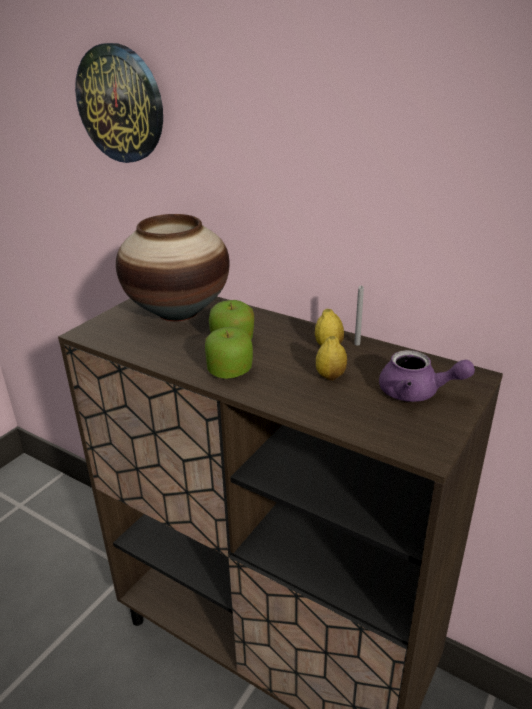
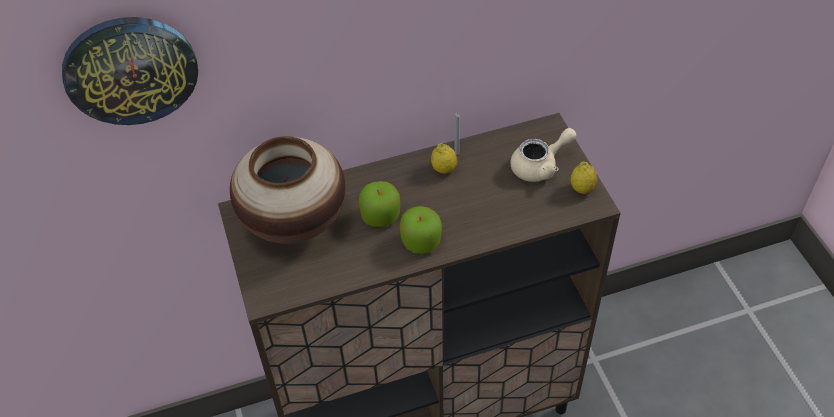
camera: 50 degrees left, 20 degrees up
(330, 376) = (481, 193): lemon -> lemon (582, 189)
(417, 393) = (540, 166): purple teapot -> beige teapot

